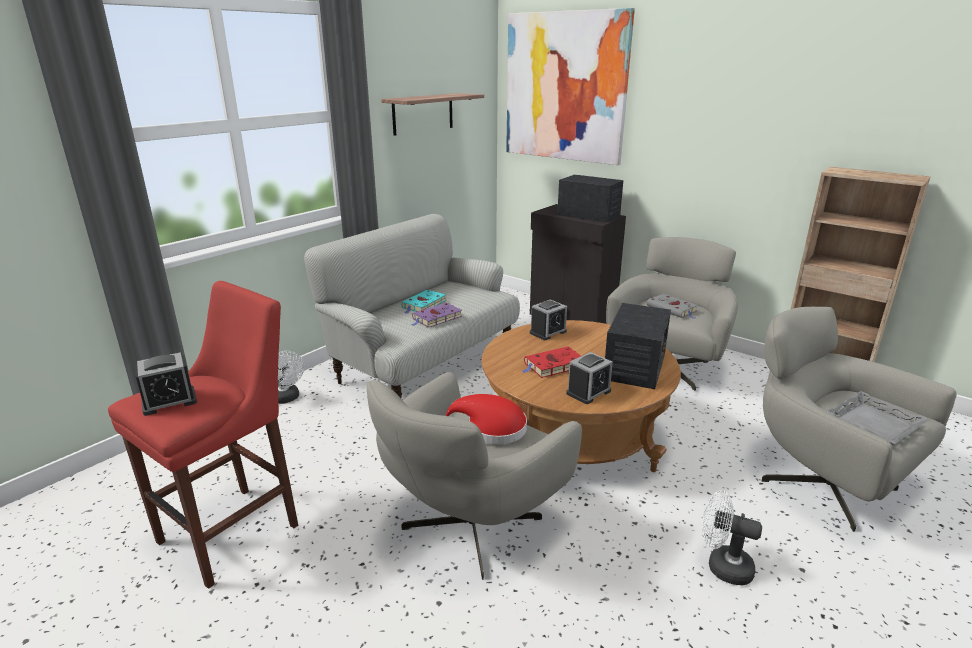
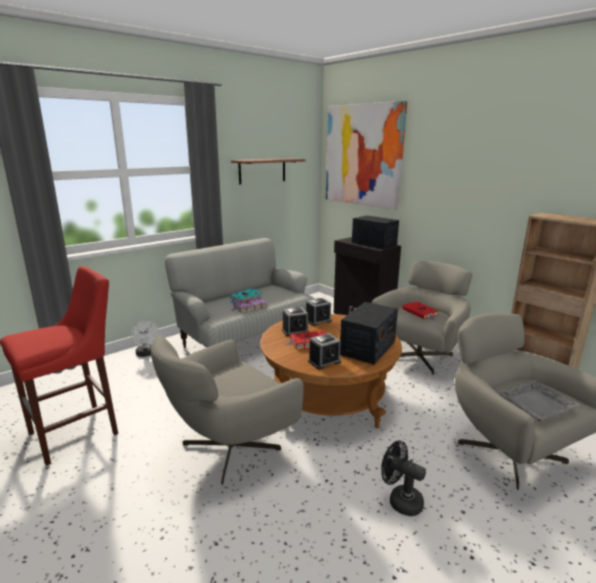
camera: 10 degrees right, 5 degrees down
(169, 401) = (34, 338): alarm clock -> alarm clock (295, 331)
(491, 428) = (246, 379): red hat -> none
(672, 309) = (420, 313): grey book -> red book
(722, 566) = (400, 500): white fan -> black fan

